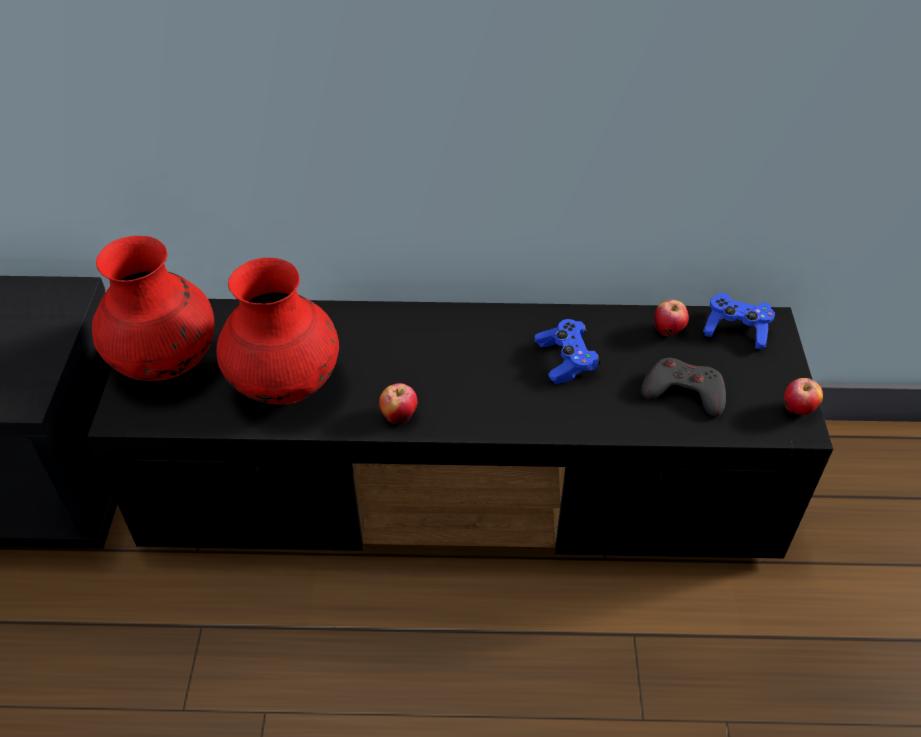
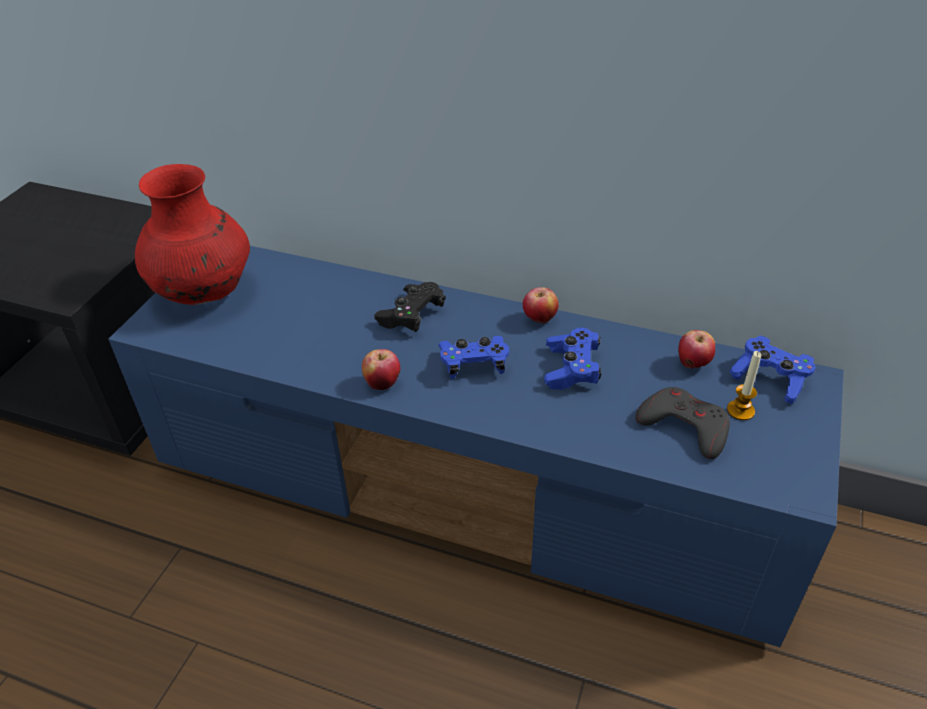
camera: 20 degrees right, 5 degrees down
(286, 385) = (295, 334): red vase -> none
(393, 340) = (411, 316): none -> black game controller
(464, 486) = (471, 485): black tv stand -> blue tv stand
(475, 377) = (474, 365): none -> blue game controller
(723, 365) = (740, 411): none -> candle
(797, 410) = (808, 475): apple -> apple (539, 320)

